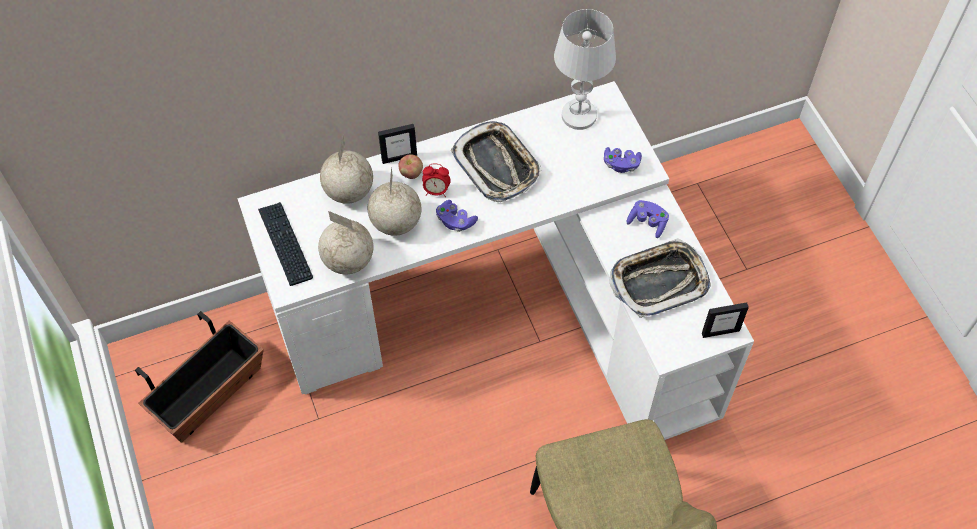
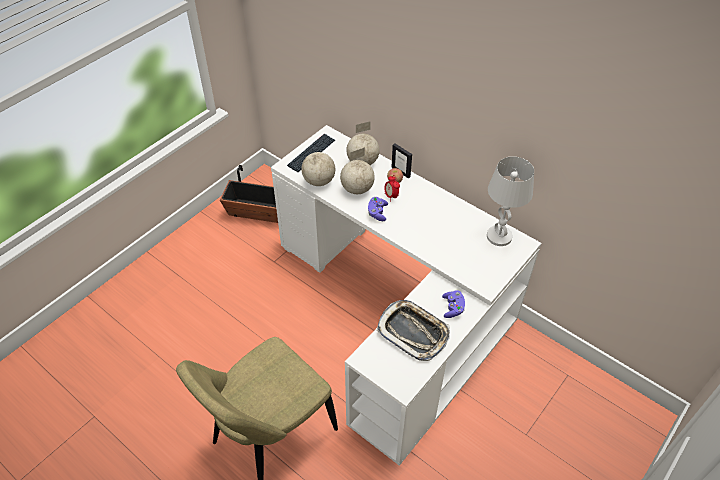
camera: 60 degrees right, 10 degrees down
(497, 165) = (430, 214): tray -> none
(621, 164) = (480, 272): purple game controller -> none
(720, 332) = (399, 382): picture frame -> none

